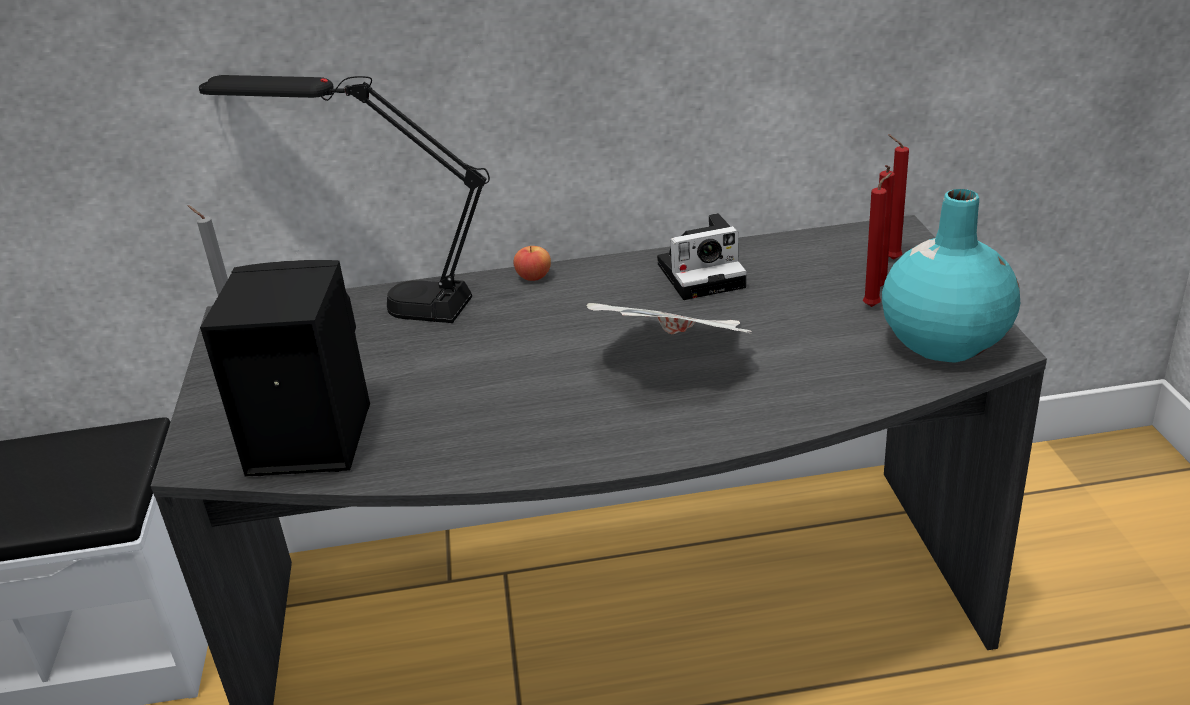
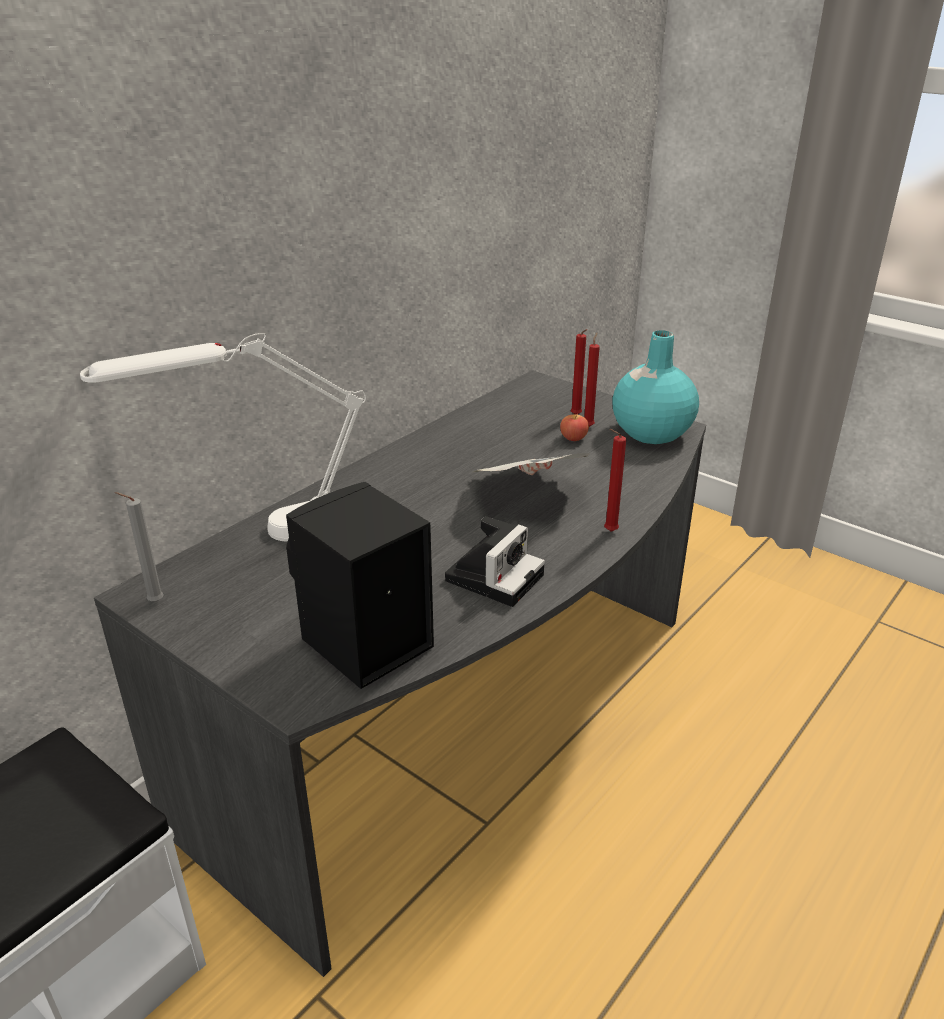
camera: 45 degrees left, 0 degrees up
(377, 302) = (256, 537): black table lamp -> white table lamp
(534, 277) = (353, 479): apple -> apple (573, 438)
(704, 274) = (466, 440): camera -> camera (495, 575)
(890, 259) = (558, 398): red candle -> red candle (608, 531)

